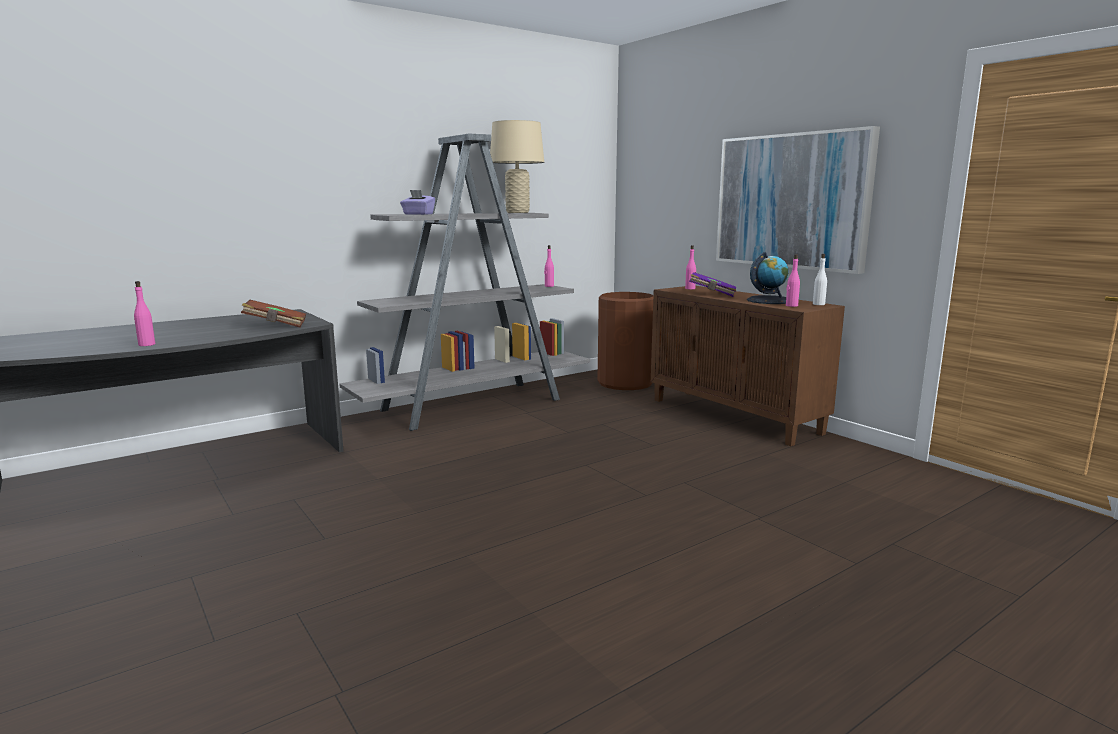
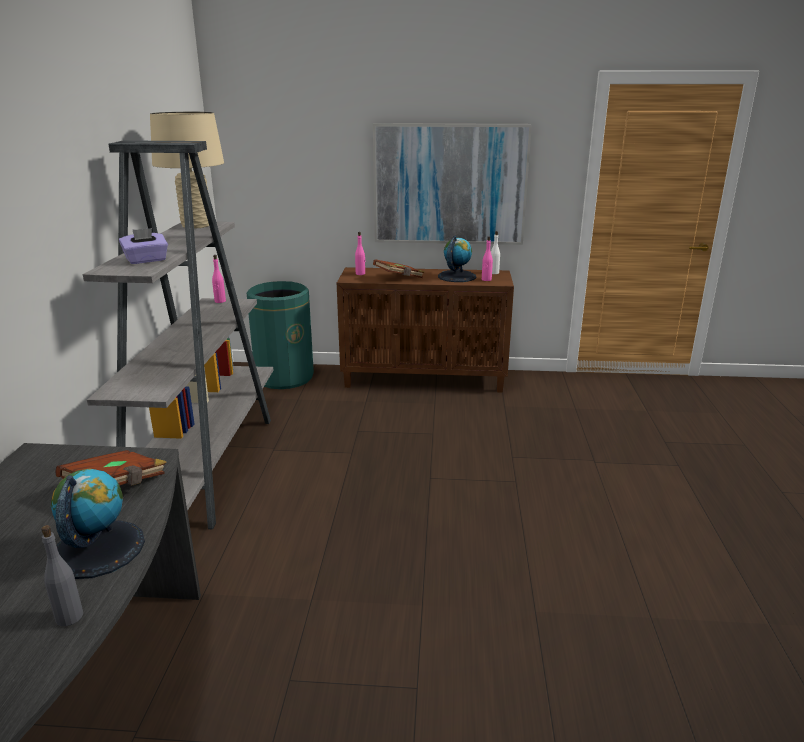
camera: 50 degrees left, 10 degrees up
(147, 344) = (69, 617): pink bottle -> grey bottle
(210, 335) = (98, 548): none -> globe
(625, 383) = (284, 377): brown trash can -> green trash can
(712, 294) = (399, 278): purple book -> brown book

